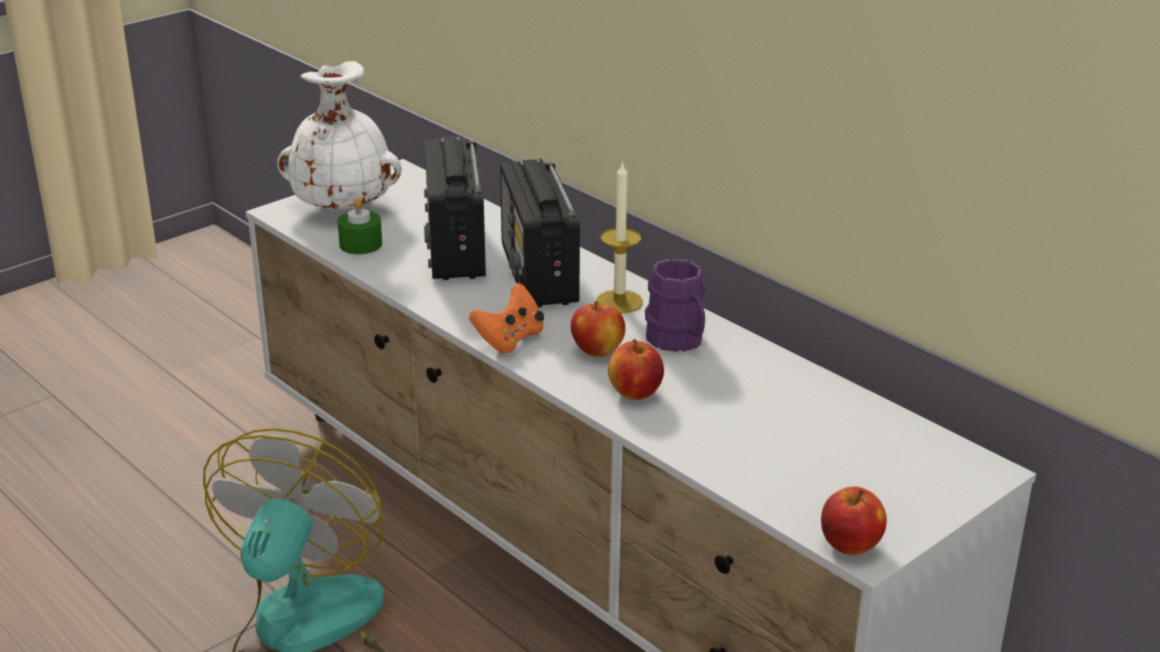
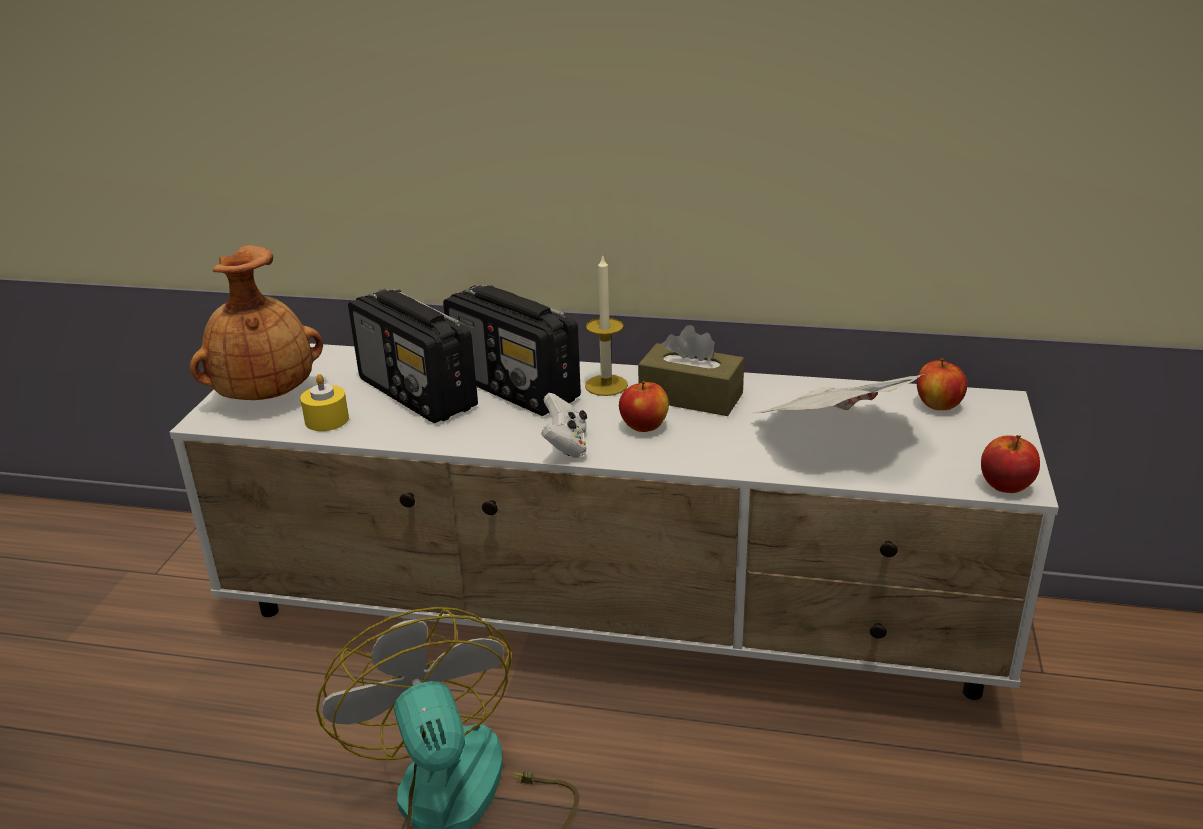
camera: 35 degrees left, 0 degrees up
(343, 207) = (265, 395): white vase -> brown vase
(360, 244) = (327, 420): green candle -> yellow candle
(510, 340) = (566, 445): orange game controller -> white game controller
(635, 393) = (716, 446): apple -> apple (938, 405)
(679, 341) = (690, 397): purple mug -> brown tissue box
(762, 430) = (837, 434): none -> newspaper

